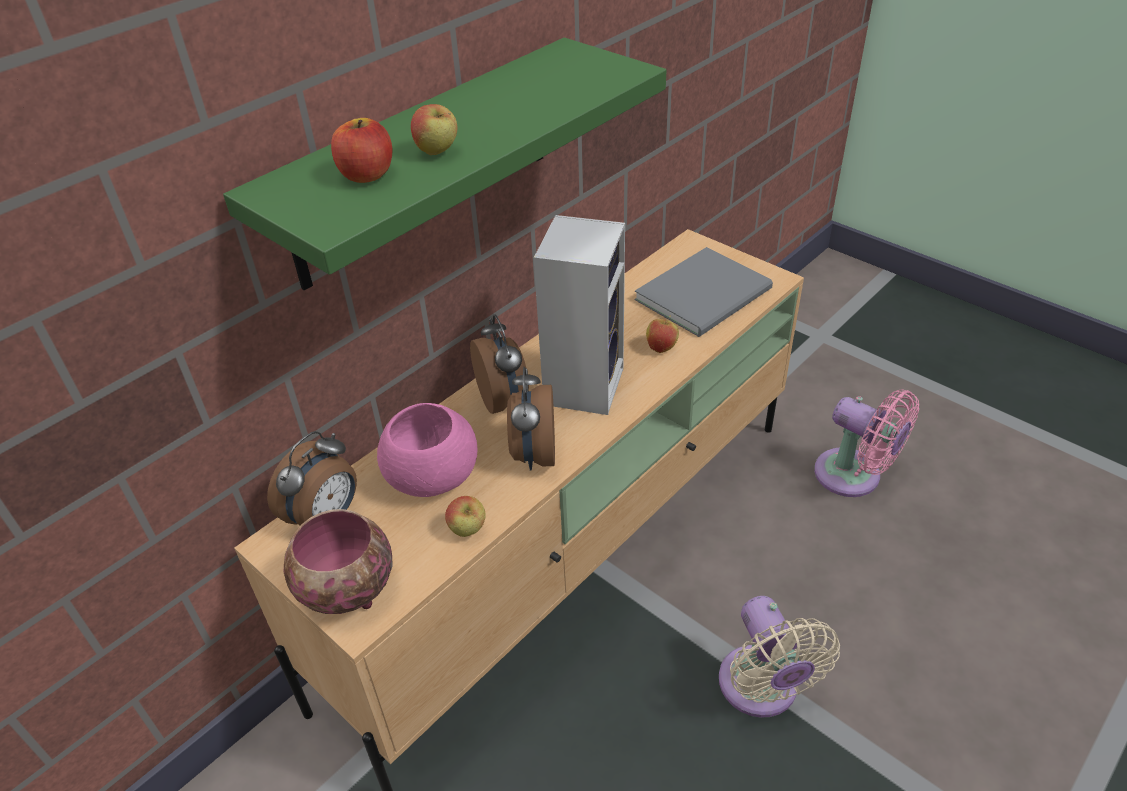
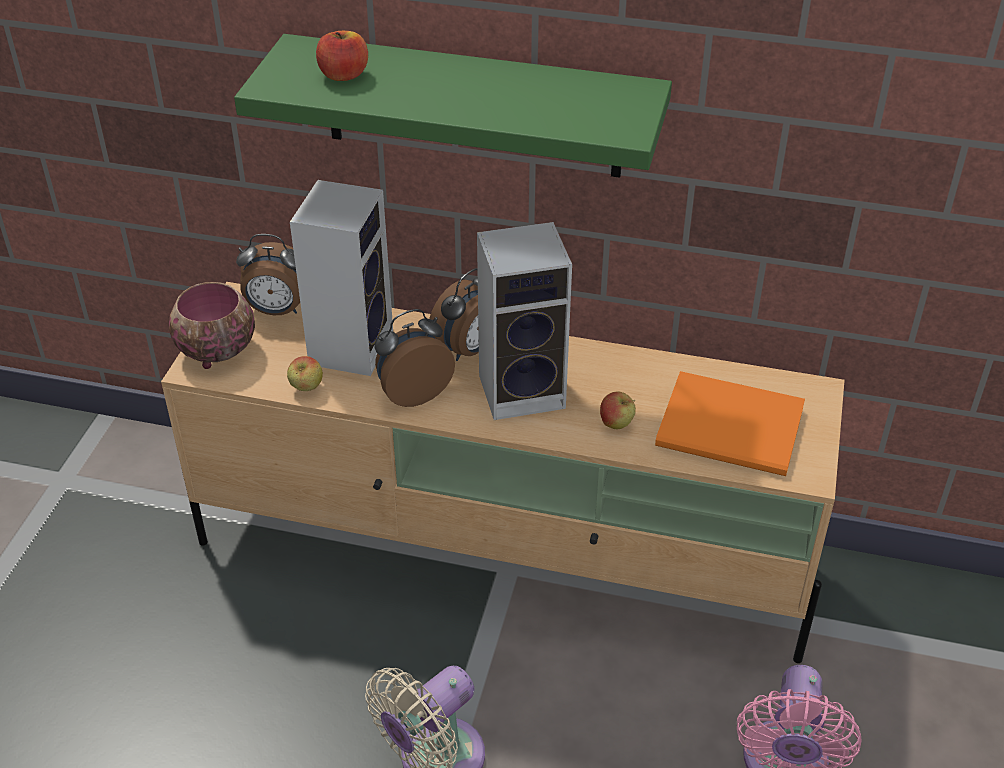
camera: 60 degrees right, 0 degrees up
(430, 477) = (351, 345): pink bowl -> speaker
(437, 152) = (398, 91): apple -> none
(707, 294) = (733, 431): grey book -> orange book

